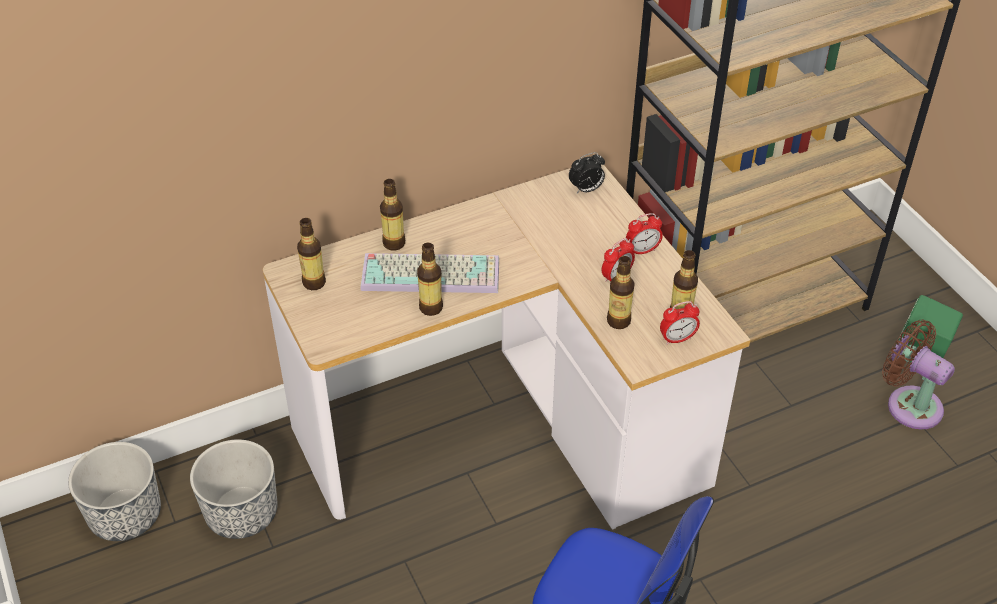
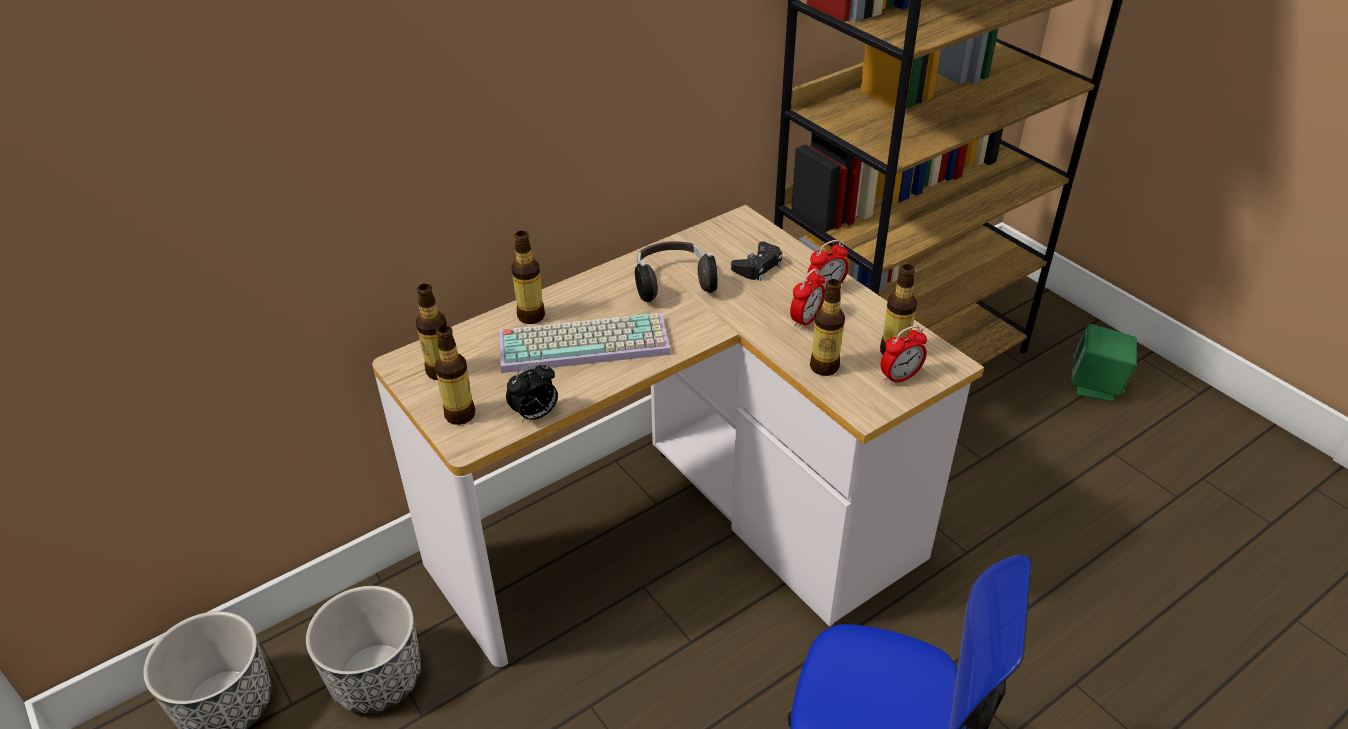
camera: 10 degrees left, 5 degrees down
(431, 308) = (593, 381): bottle -> bottle (460, 415)
(516, 228) = (673, 283): none -> headphones
(586, 189) = (741, 235): alarm clock -> alarm clock (535, 415)
(592, 222) = (758, 266): none -> black game controller
(909, 404) = (1103, 440): brown fan -> none

